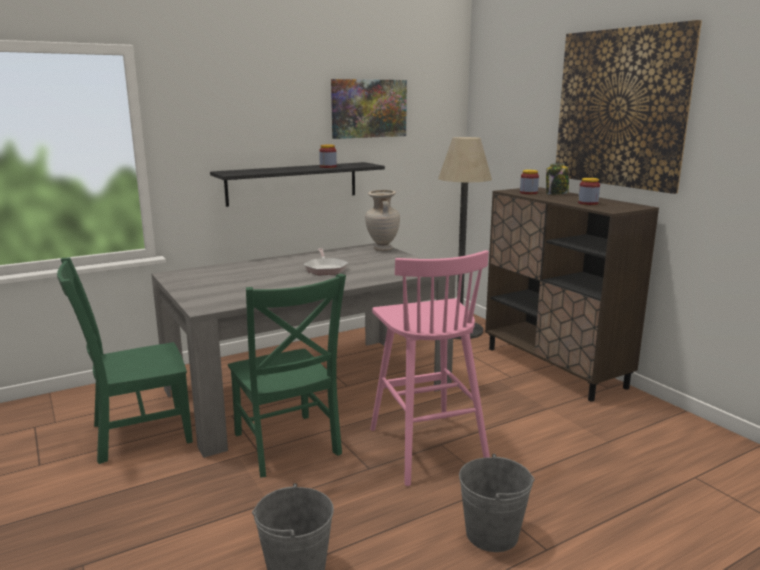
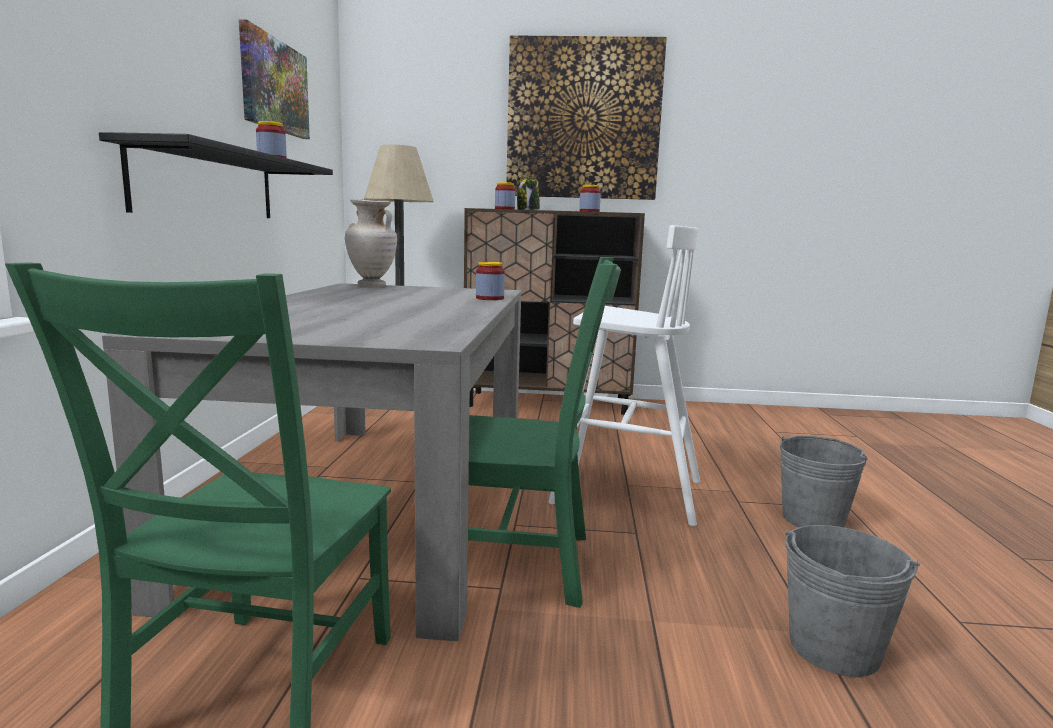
camera: 55 degrees left, 5 degrees down
(325, 269) = (392, 300): frying pan -> none
(384, 278) = (489, 298): none -> jar
(426, 446) = (624, 492): pink stool -> white stool

